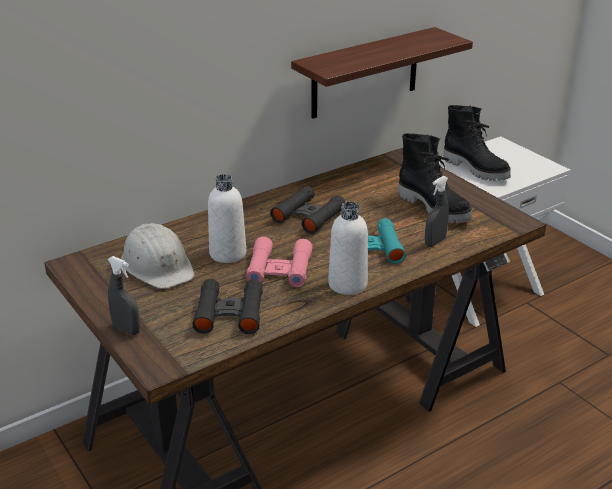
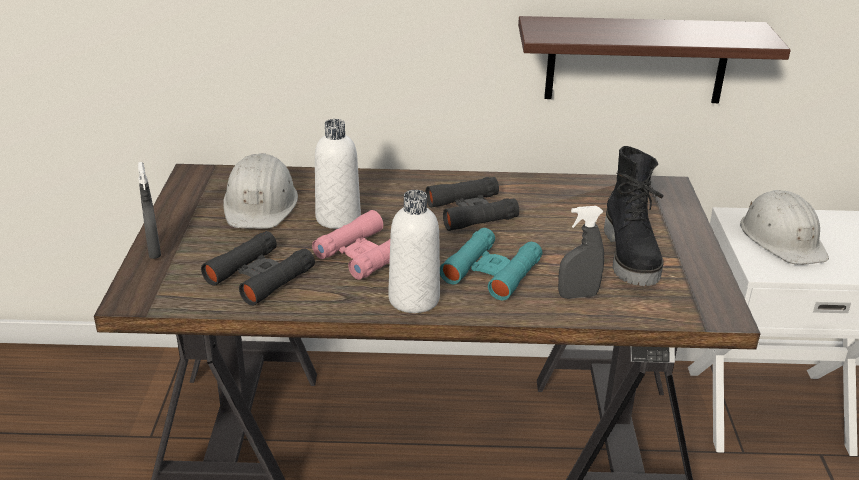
camera: 35 degrees right, 0 degrees up
(476, 169) = (782, 238): black boot -> white hard hat

